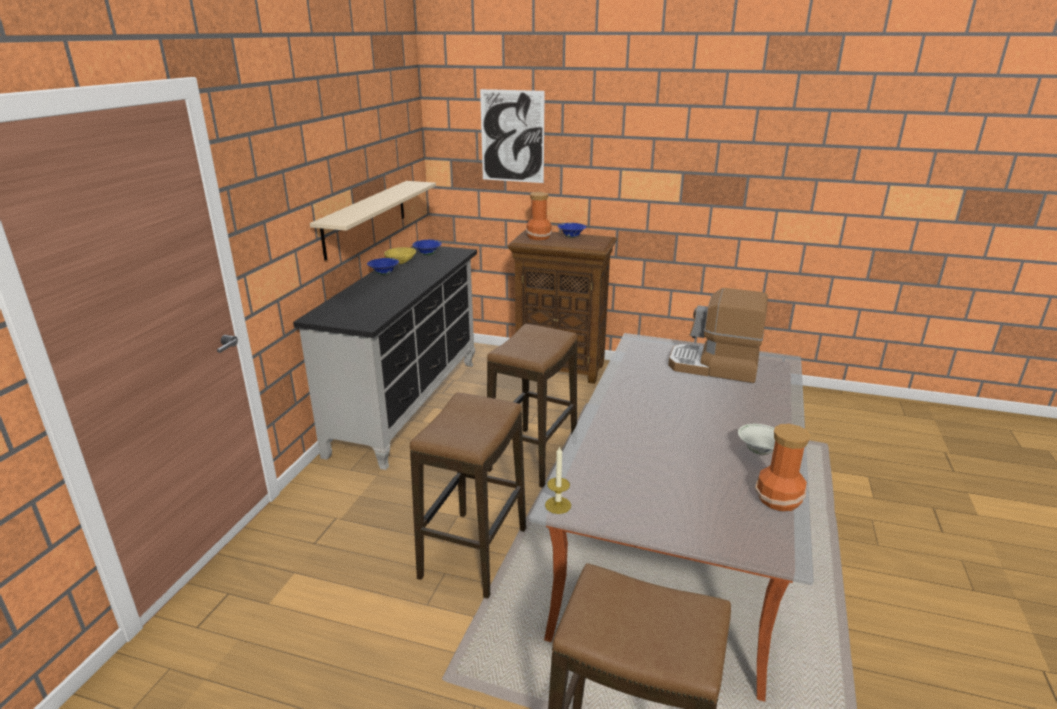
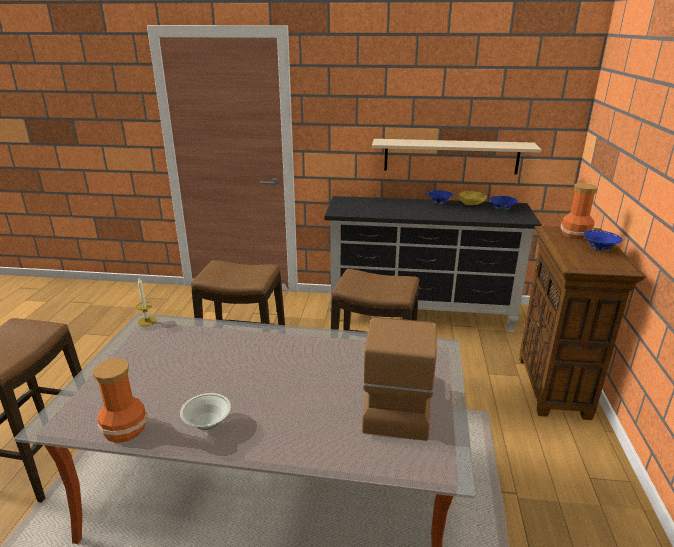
camera: 80 degrees right, 0 degrees up
(512, 136) = (628, 120): picture -> none

